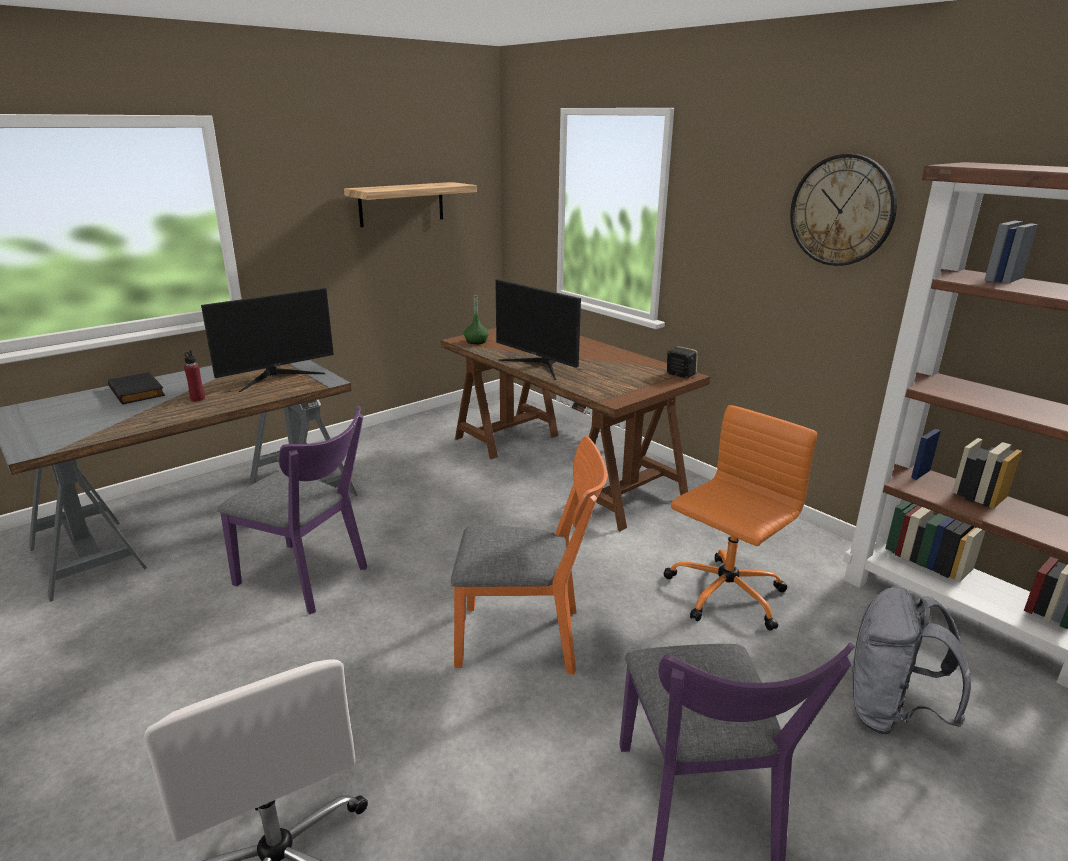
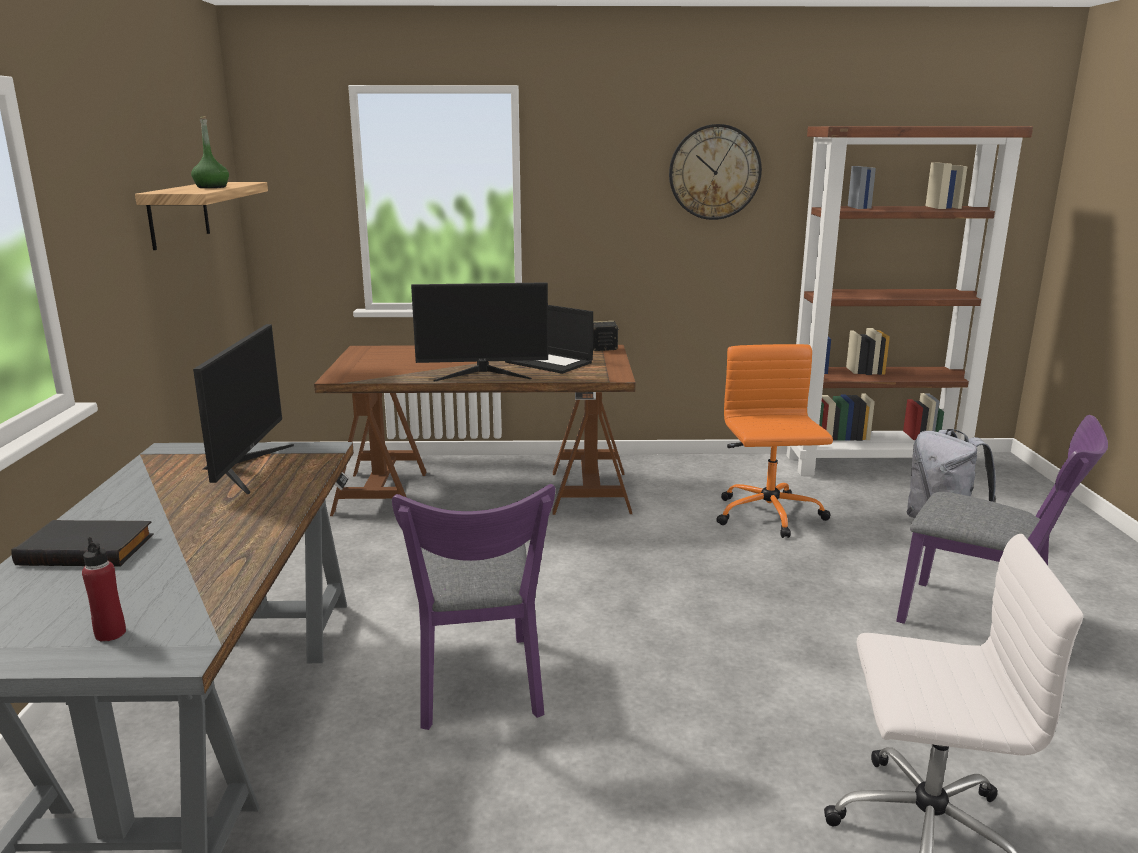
camera: 50 degrees left, 5 degrees down
(197, 399) = (217, 519): red bottle -> red bottle (110, 634)
(309, 579) = (478, 688): purple chair -> purple chair turned 105 degrees clockwise
(476, 342) = (360, 374): green bottle -> green bottle (211, 187)
(529, 638) = (733, 607): orange chair -> none
(607, 372) = (550, 362): none -> laptop

